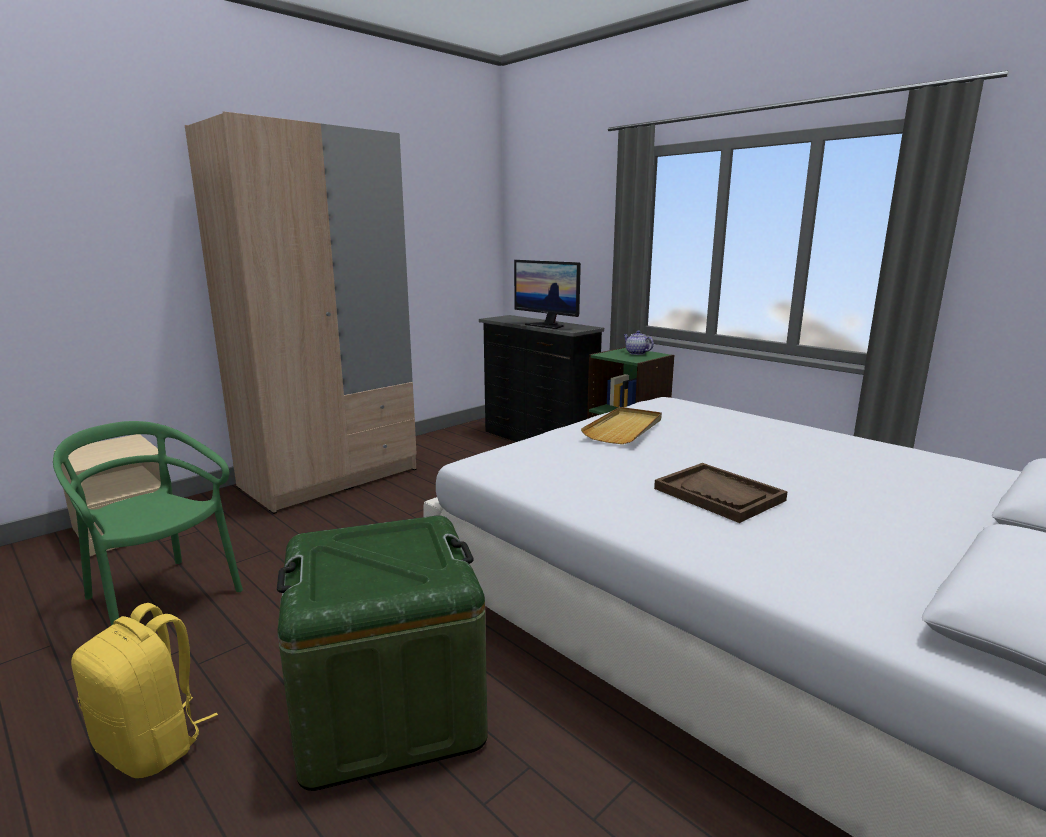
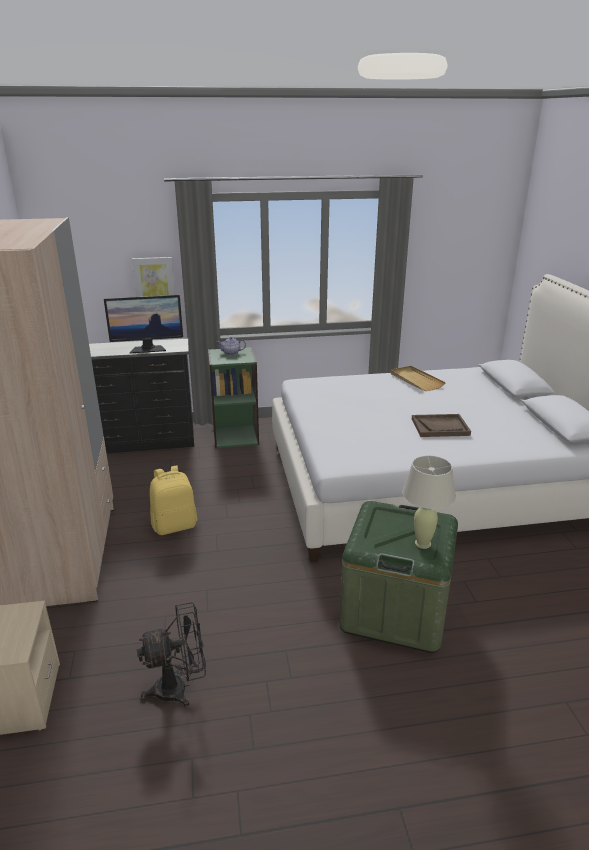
camera: 55 degrees left, 10 degrees up
(152, 745) = (359, 707): yellow backpack -> yellow backpack (175, 525)
(160, 598) = (179, 688): green chair -> black fan
(359, 582) = (422, 543): none -> beige table lamp
(595, 255) = (154, 280): none -> picture
(624, 428) = (336, 411): beige tray -> beige tray (415, 380)

